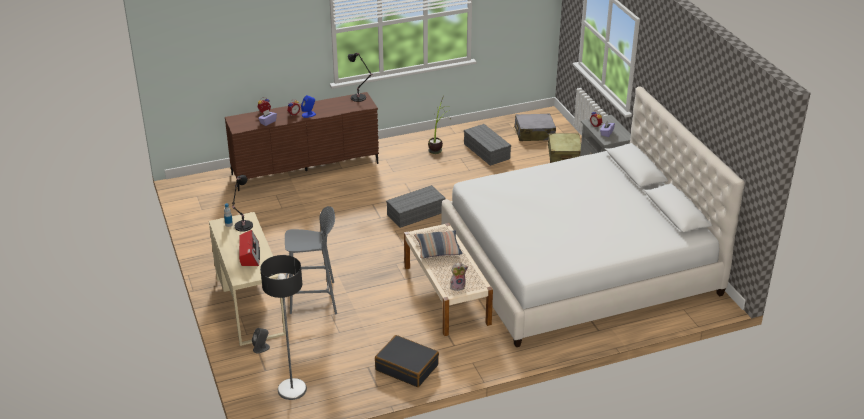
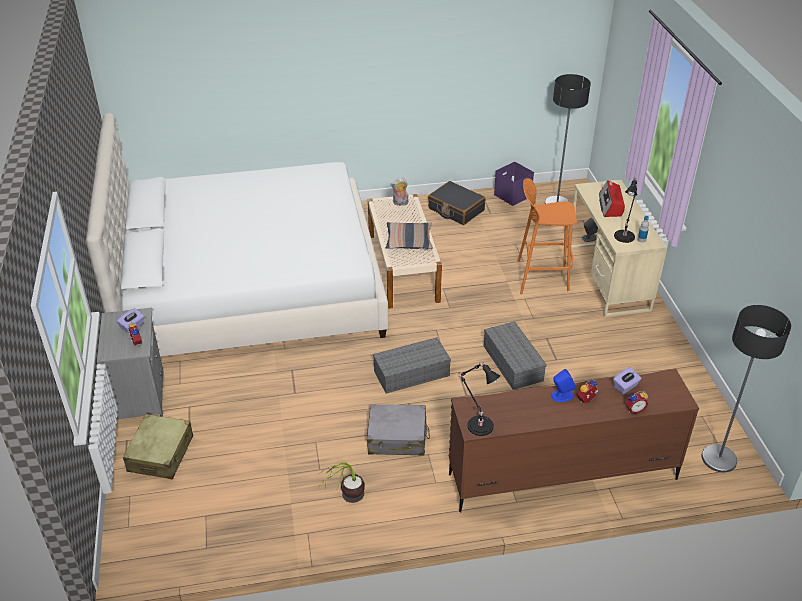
camera: 170 degrees left, 5 degrees up
(199, 187) = (719, 459): none -> floor lamp
(314, 299) = (541, 277): grey stool -> orange stool
(344, 397) = (512, 194): none -> purple storage box
(487, 151) = (272, 479): grey storage box -> grey storage box (511, 362)
(534, 134) = (178, 511): grey suitcase -> grey suitcase (397, 438)

